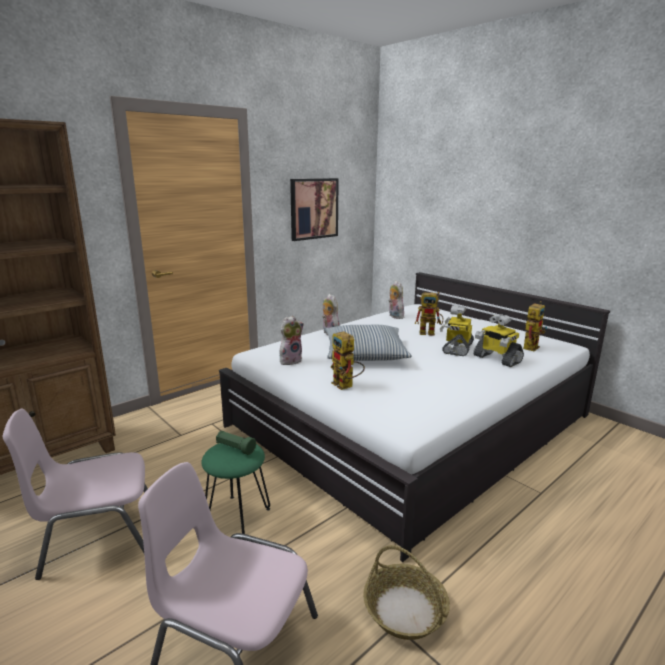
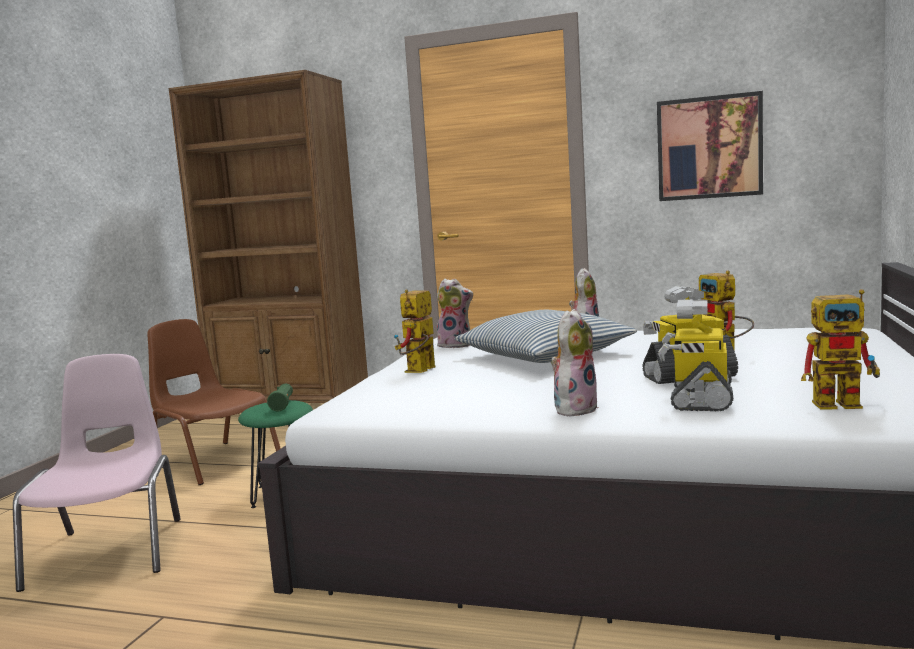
camera: 60 degrees right, 10 degrees down
(97, 535) = (215, 461): pink chair -> brown chair
(394, 316) = (750, 333): plush toy -> plush toy (574, 409)
(404, 610) = (189, 615): basket -> none

